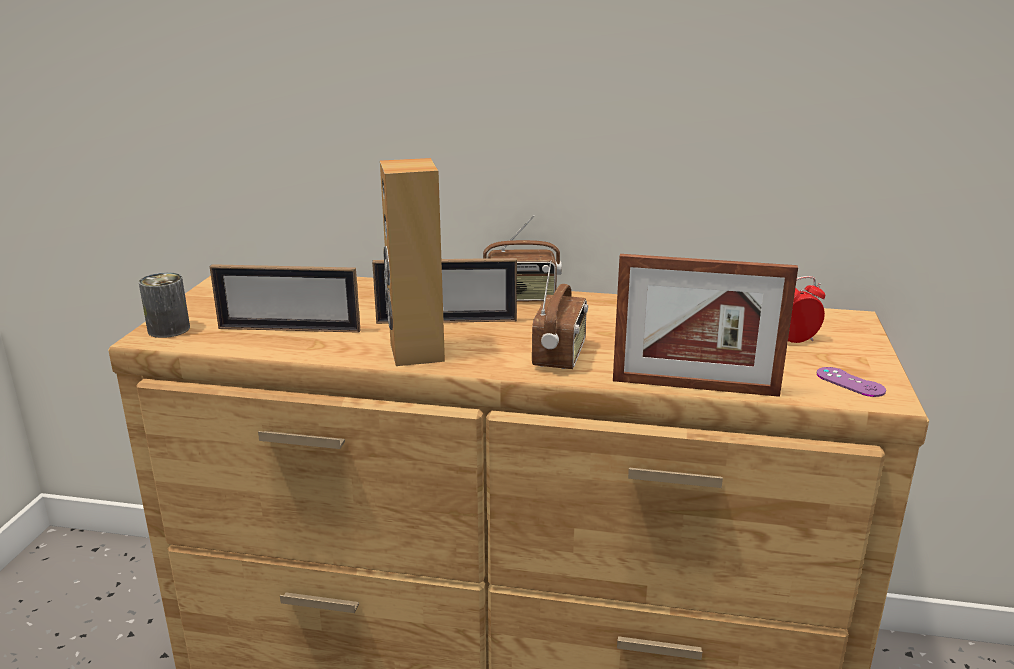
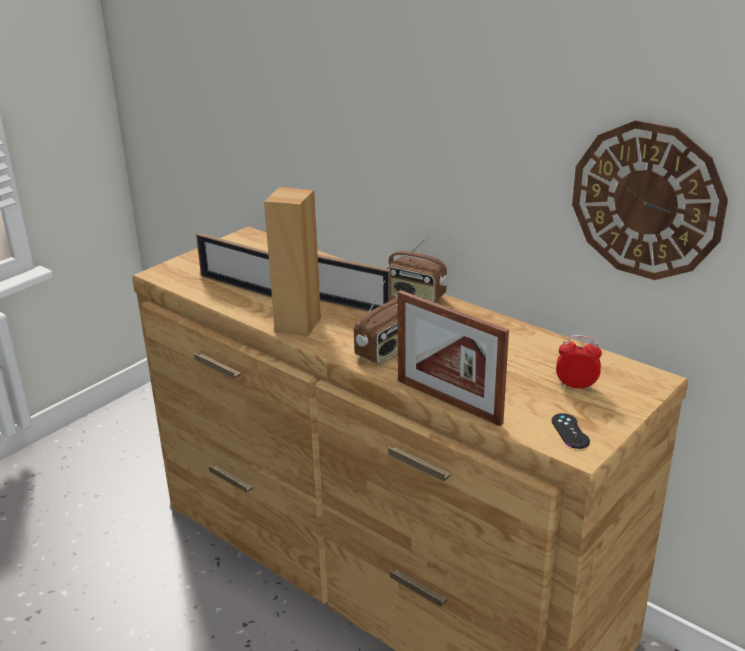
camera: 30 degrees right, 5 degrees up
(169, 329) = (173, 270): can -> none
(816, 119) = (647, 201): none -> wall clock
(850, 382) = (570, 431): purple game controller -> black game controller

